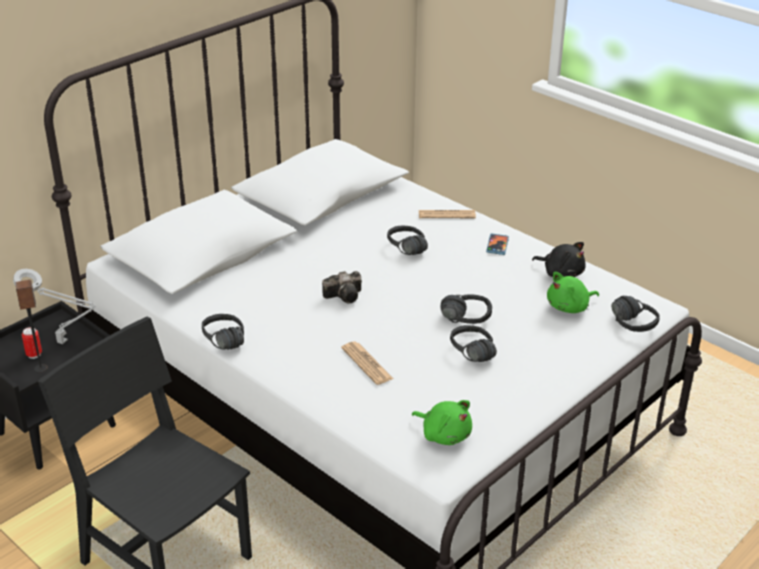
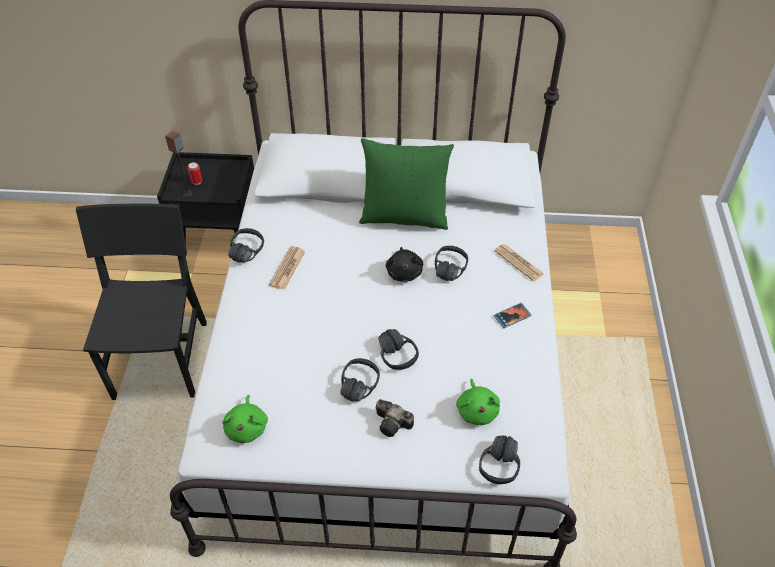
camera: 50 degrees right, 15 degrees up
(65, 343) = (219, 185): grey table lamp -> none
(315, 238) = (404, 216): none -> green pillow
(345, 296) = (354, 275): camera -> camera (394, 424)
(367, 363) = (287, 336): newspaper -> newspaper (287, 268)
(561, 273) = (519, 377): black plush toy -> black plush toy (404, 272)
(569, 307) = (477, 410): green plush toy -> green plush toy turned 120 degrees counterclockwise

